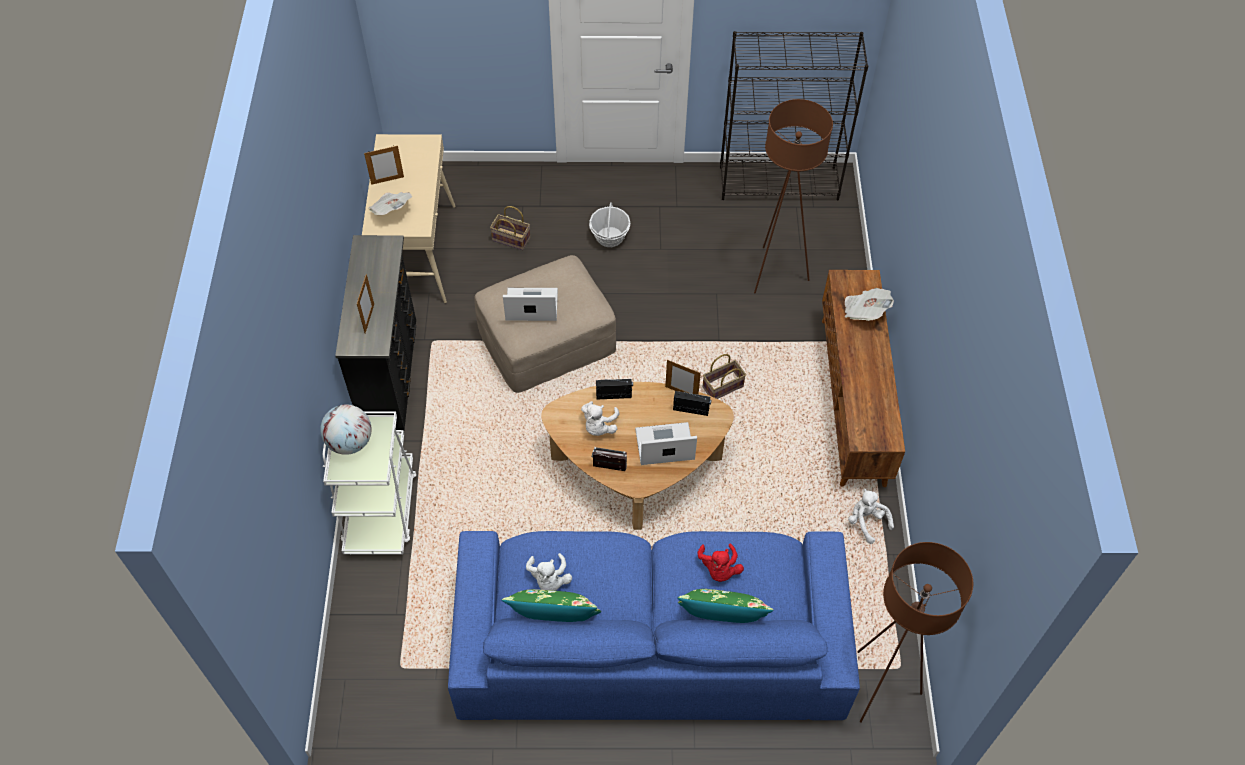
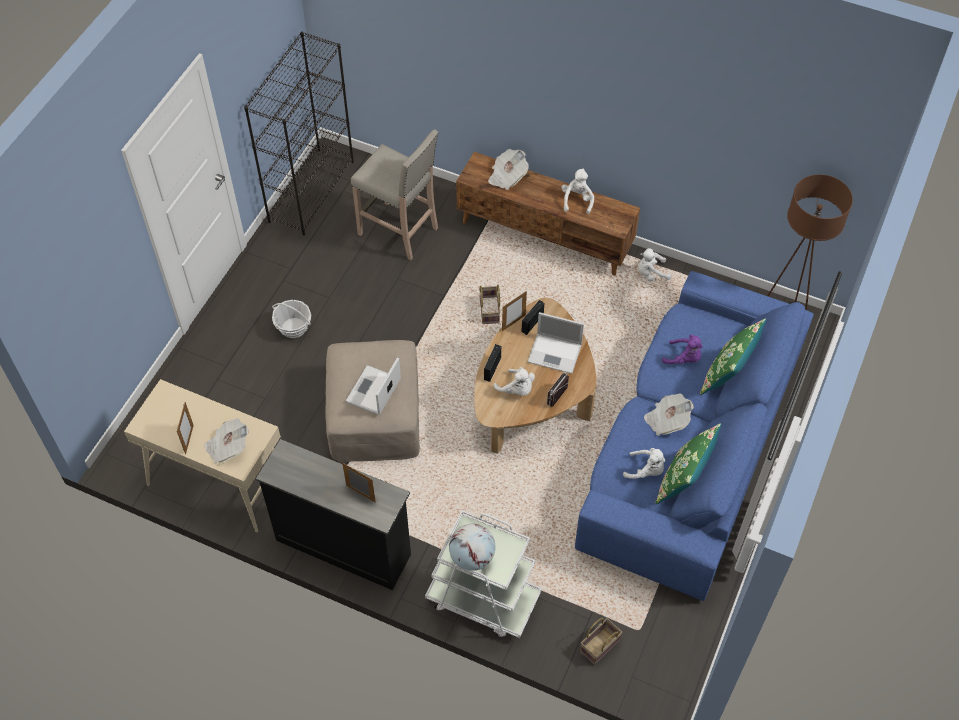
camera: 65 degrees left, 0 degrees up
(510, 239) = (249, 402): basket -> basket (599, 647)
(624, 578) = (666, 420): none -> newspaper
(663, 445) = (555, 353): laptop -> laptop turned 90 degrees counterclockwise
(719, 569) = (684, 358): red plush toy -> purple plush toy
(775, 272) = (399, 232): brown floor lamp -> beige stool
(874, 387) = (577, 200): none -> white plush toy

